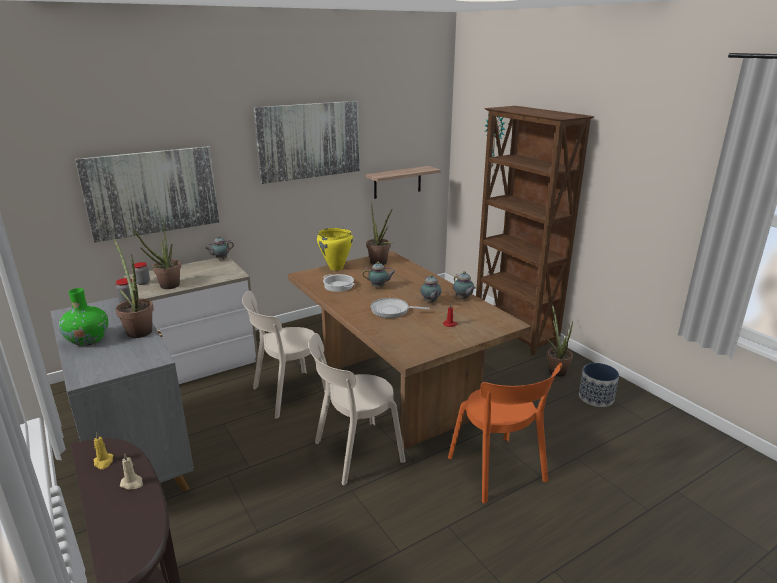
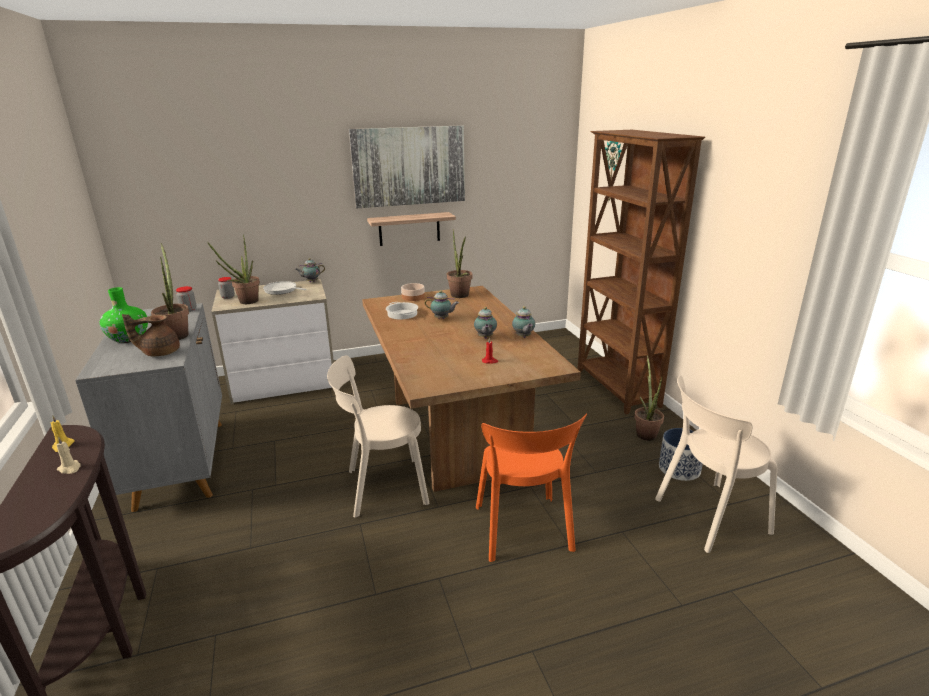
camera: 15 degrees right, 0 degrees up
(137, 351) = (160, 352): none -> brown teapot
(152, 192) = (245, 210): picture -> none
(287, 395) = (347, 422): beige chair -> beige chair (707, 517)
(336, 268) = (413, 297): yellow cooking pot -> bowl
(392, 311) = (438, 342): frying pan -> frying pan (282, 290)
(397, 182) = (510, 215): shelf -> shelf (409, 229)

